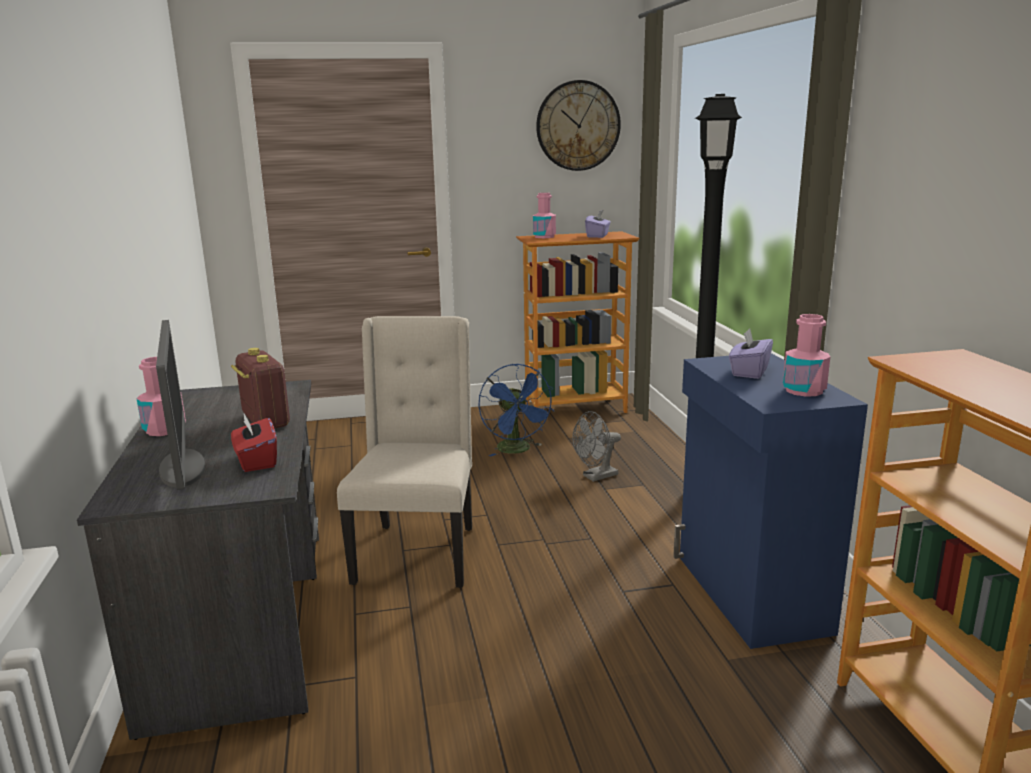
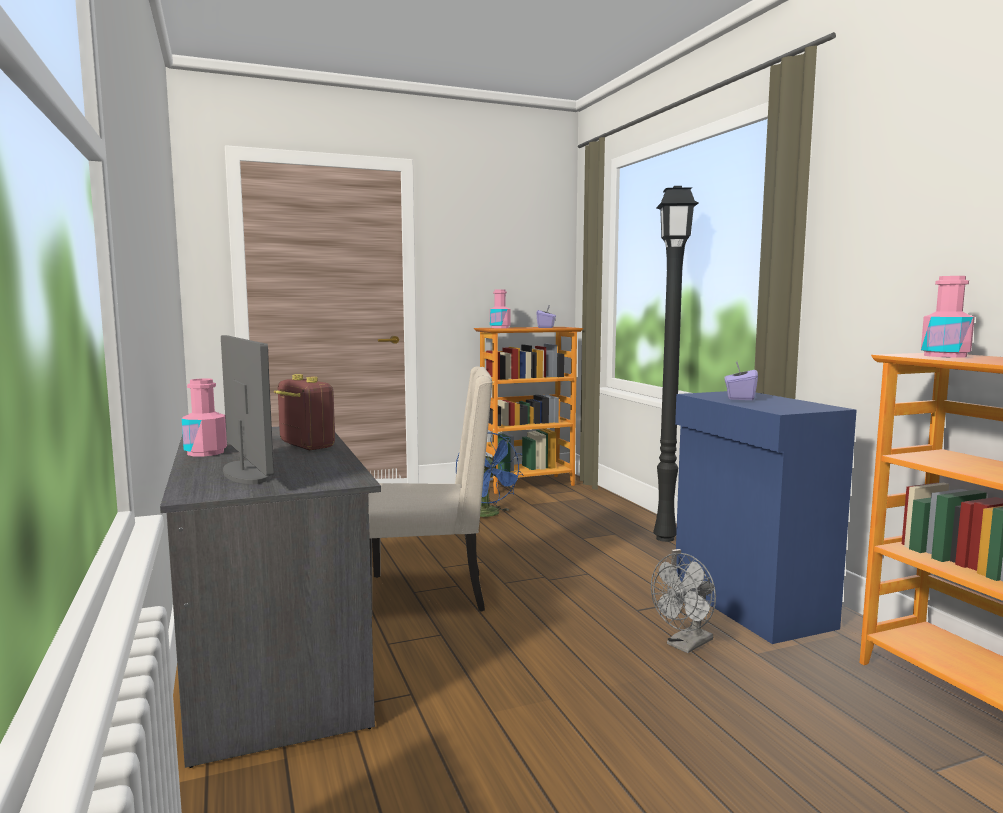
camera: 10 degrees left, 10 degrees down
(256, 461) = (320, 467): red tissue box -> none
(417, 553) = (429, 593): beige chair -> beige chair turned 90 degrees clockwise
(578, 126) = (525, 236): wall clock -> none
(596, 477) = (570, 530): grey fan -> grey fan (686, 645)
(804, 390) = (797, 404): pink bottle -> pink bottle (945, 356)

